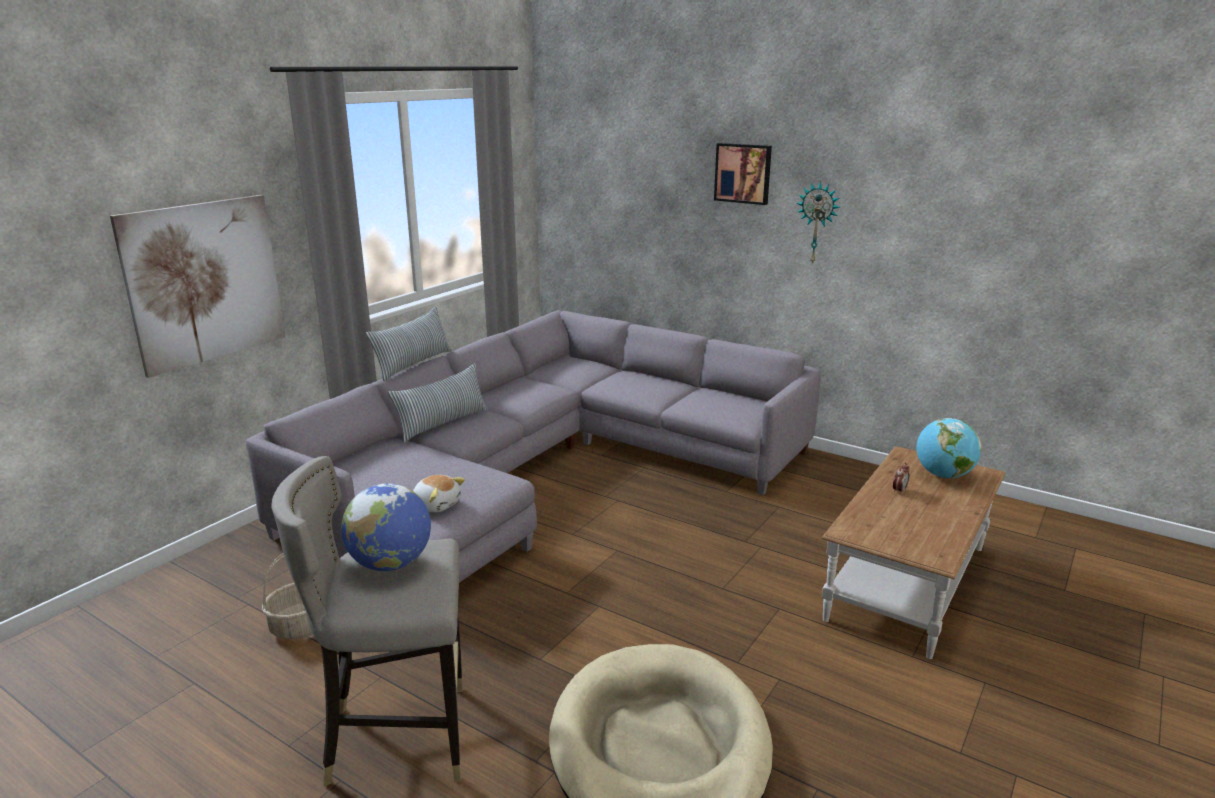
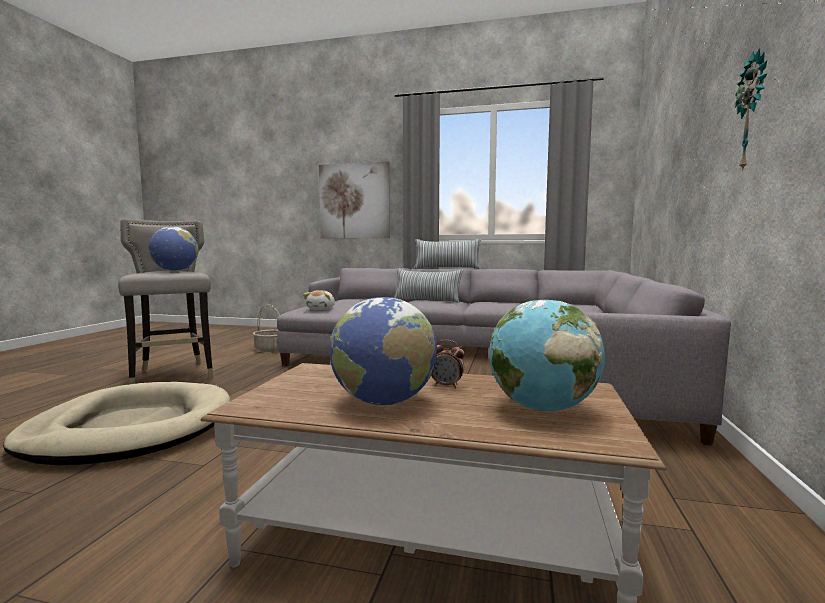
camera: 70 degrees right, 15 degrees down
(743, 173) = (710, 88): picture -> none
(931, 515) = (384, 402): none -> globe

